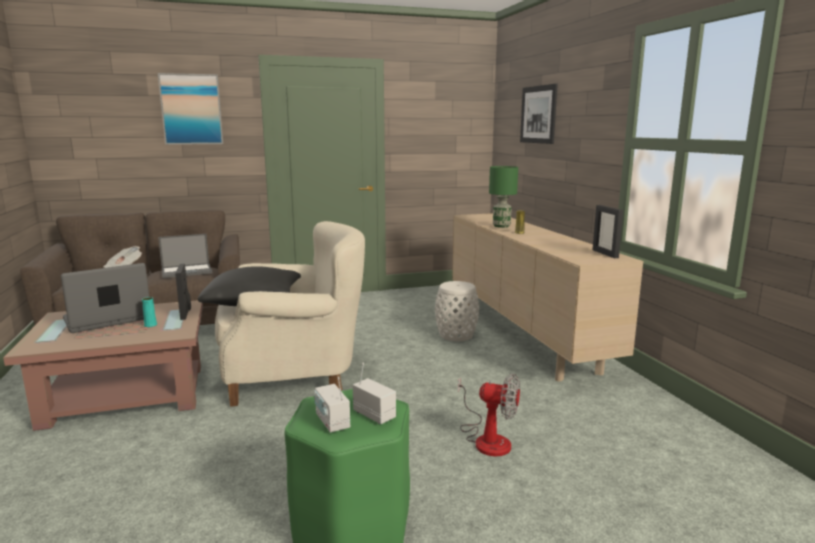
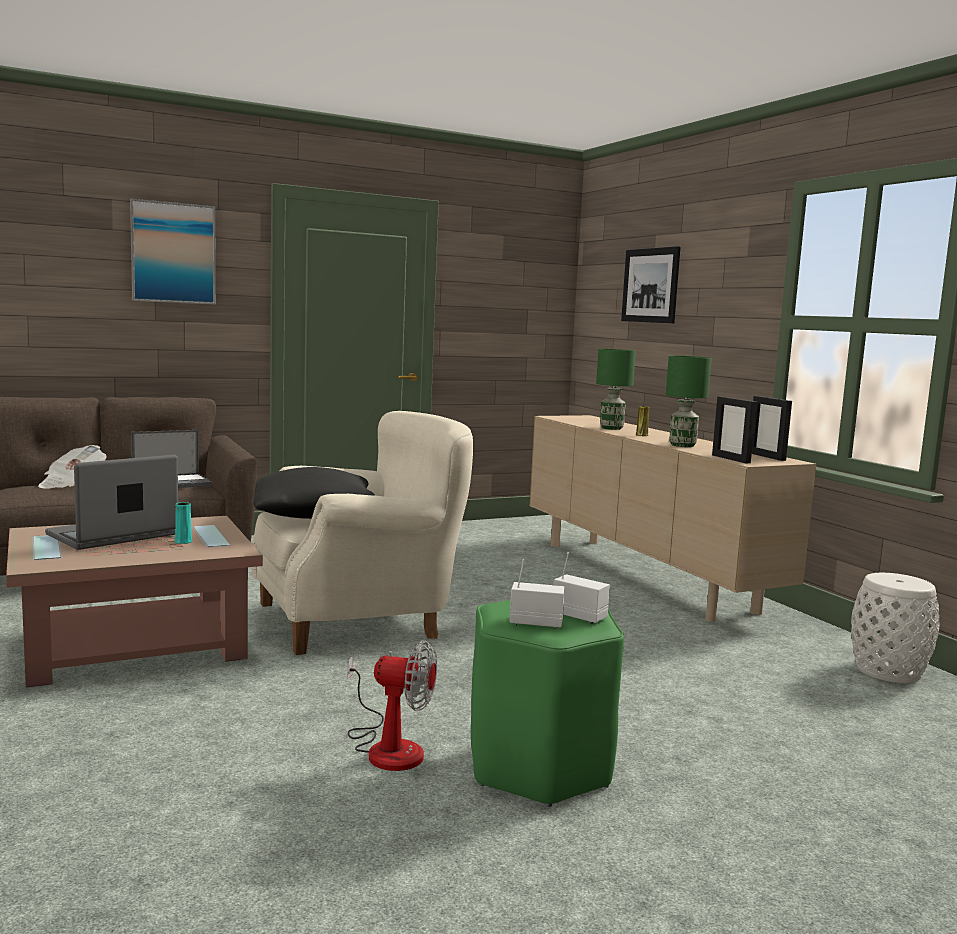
camera: 10 degrees left, 5 degrees down
(186, 313) = (220, 529): picture frame -> picture frame (731, 459)
(332, 422) = (536, 623): radio -> radio turned 135 degrees clockwise
(456, 335) = (555, 575): white stool -> white stool (888, 671)
(487, 439) = (653, 679): fan -> fan (388, 747)
(543, 243) = (681, 445): none -> green table lamp

